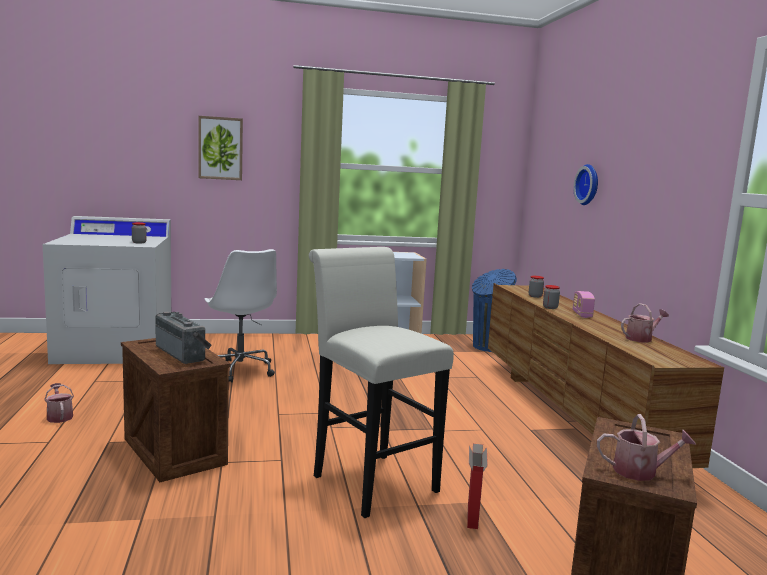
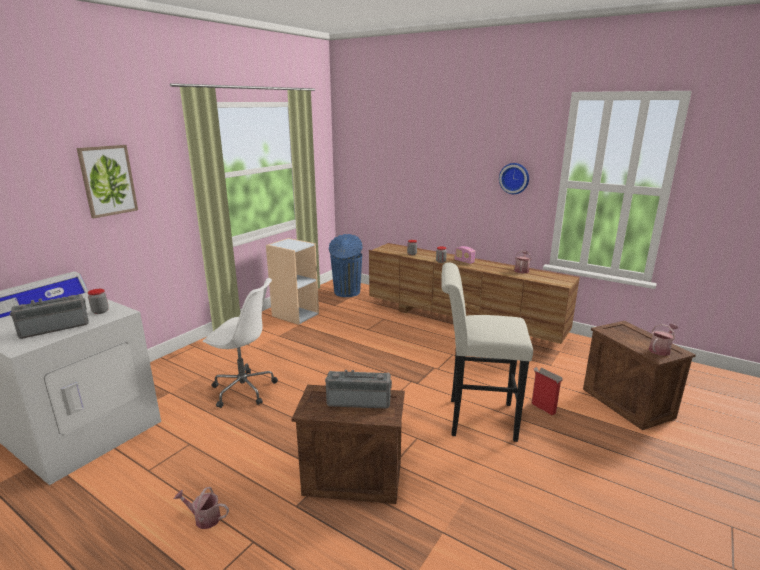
camera: 45 degrees left, 10 degrees up
(98, 241) = (54, 327): none -> radio
(589, 185) = (419, 170): wall clock -> wall clock (514, 178)

